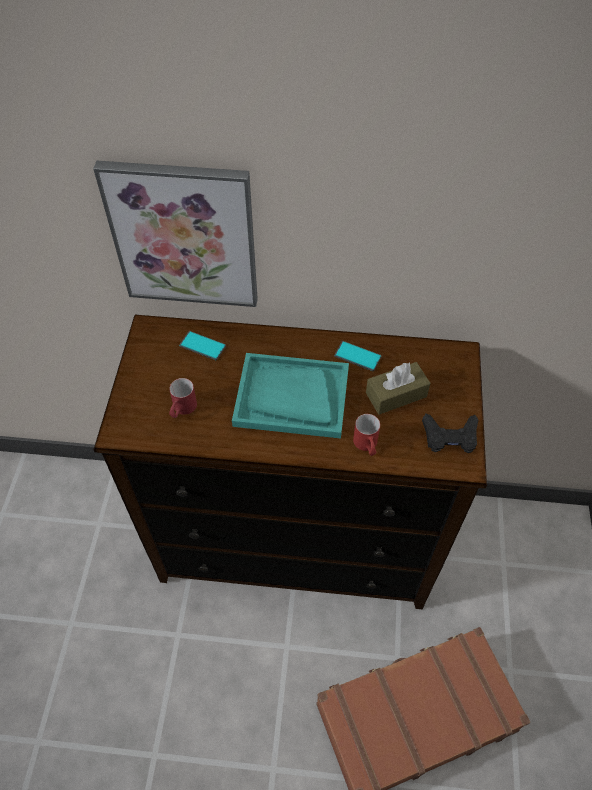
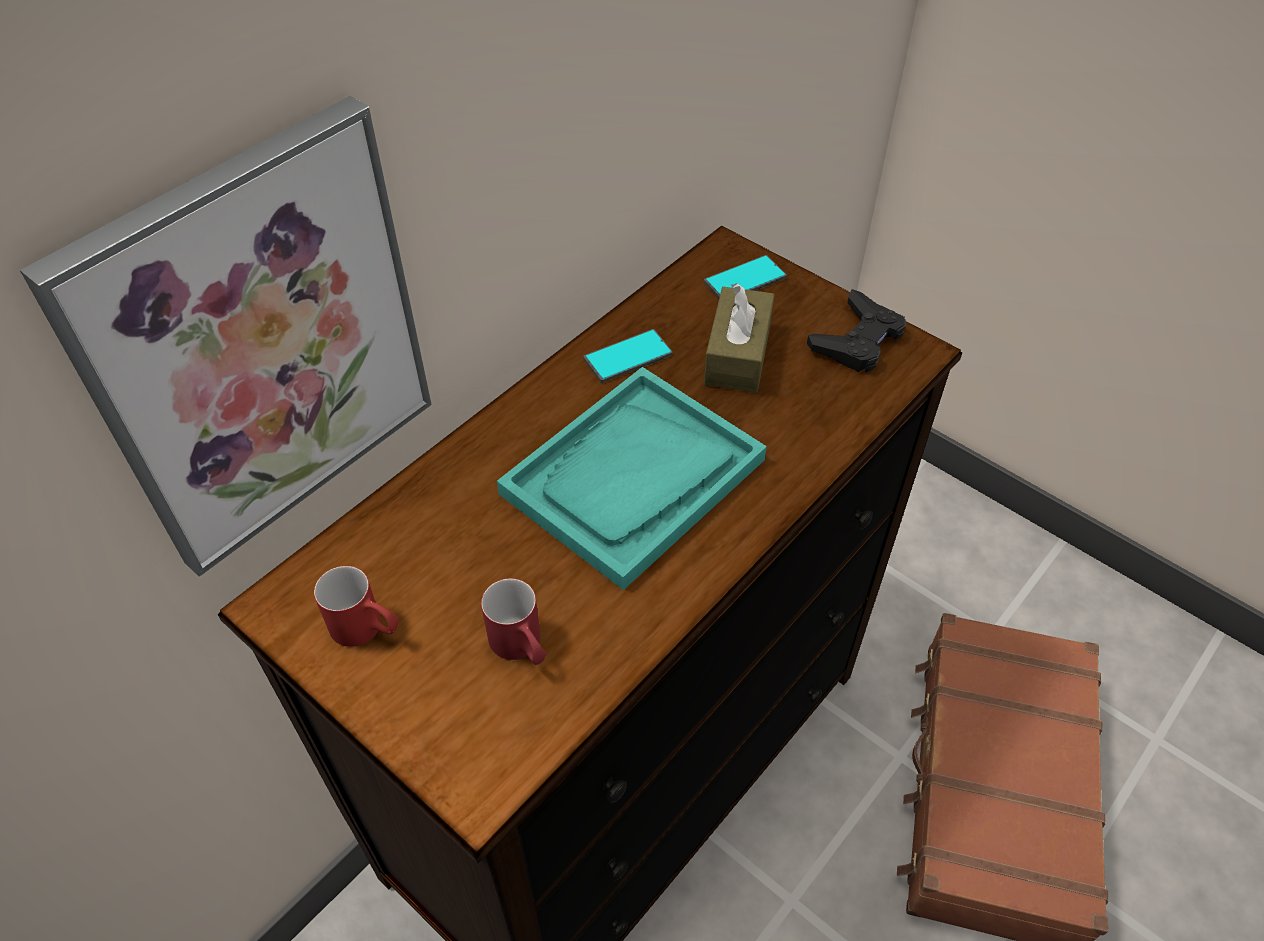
camera: 55 degrees left, 5 degrees down
(202, 346) = (408, 541): phone -> phone (745, 280)
(366, 446) = (803, 437): red mug -> red mug (367, 629)

